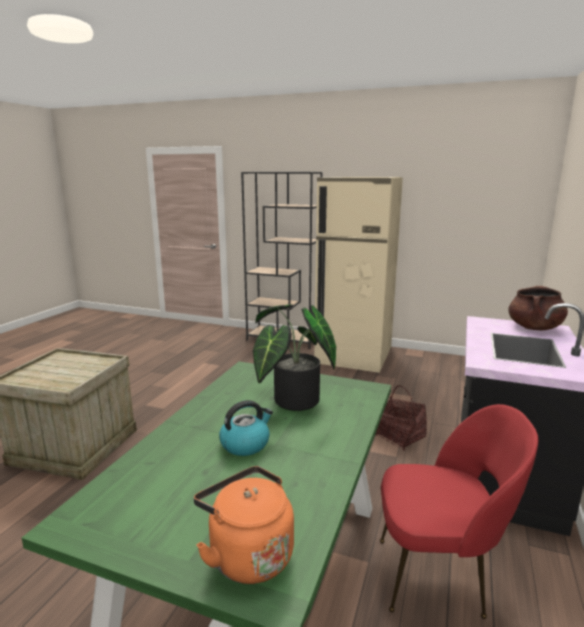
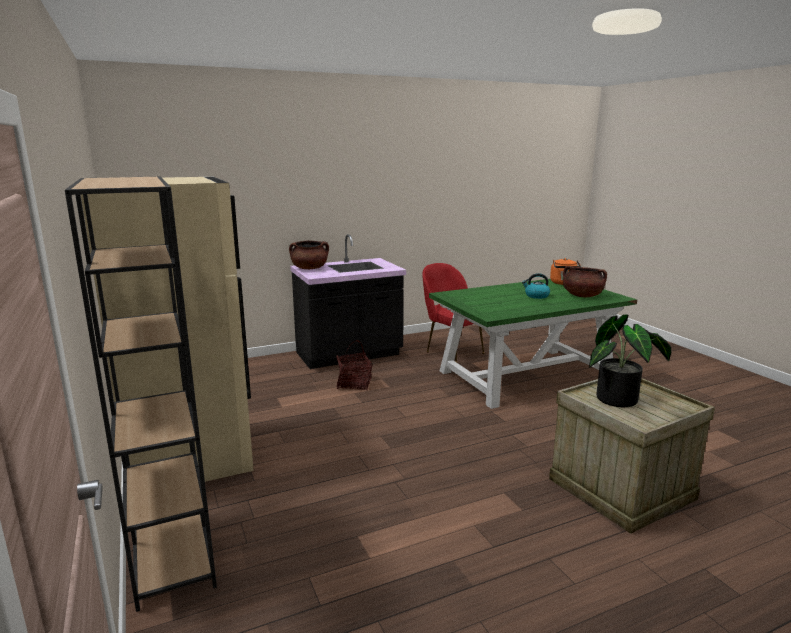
camera: 135 degrees left, 0 degrees up
(161, 488) = (582, 296): none -> brown cooking pot
(291, 401) = (492, 300): potted plant -> potted plant (622, 400)

